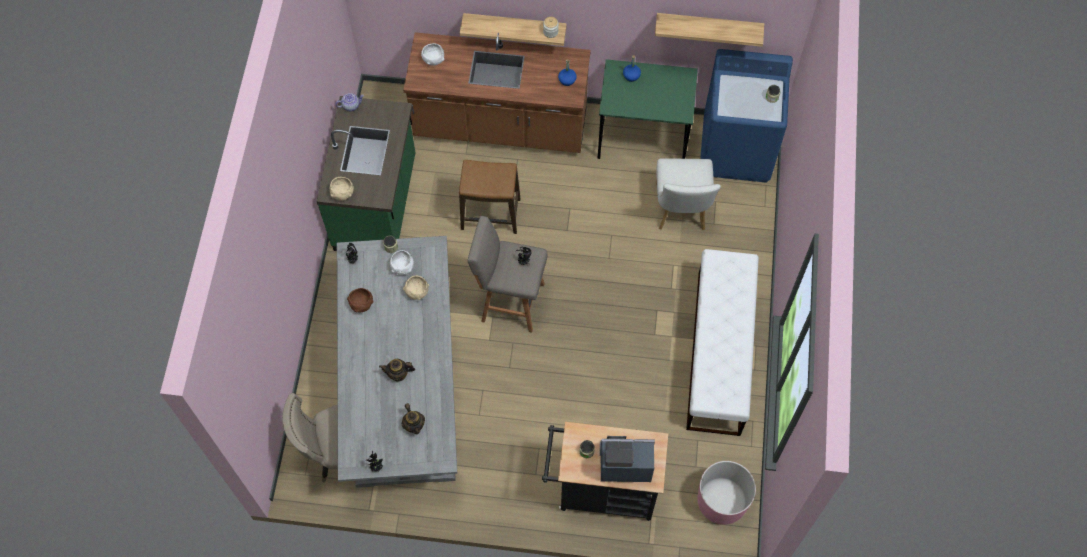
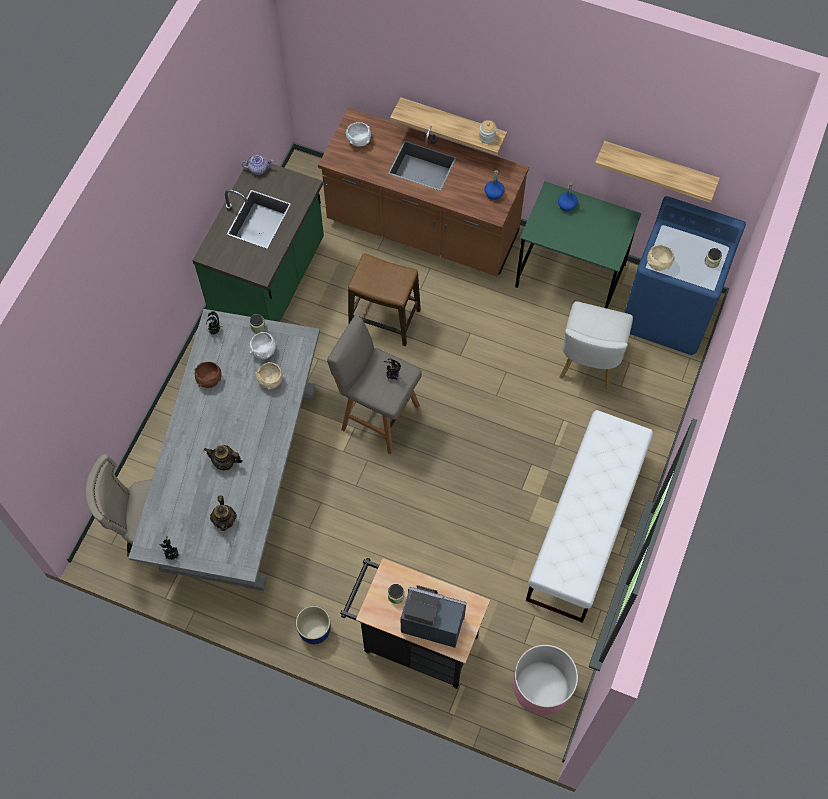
camera: 15 degrees right, 0 degrees up
(343, 194) = (222, 259): beige bowl -> beige bowl (658, 264)
(511, 504) = (314, 631): none -> blue planter

